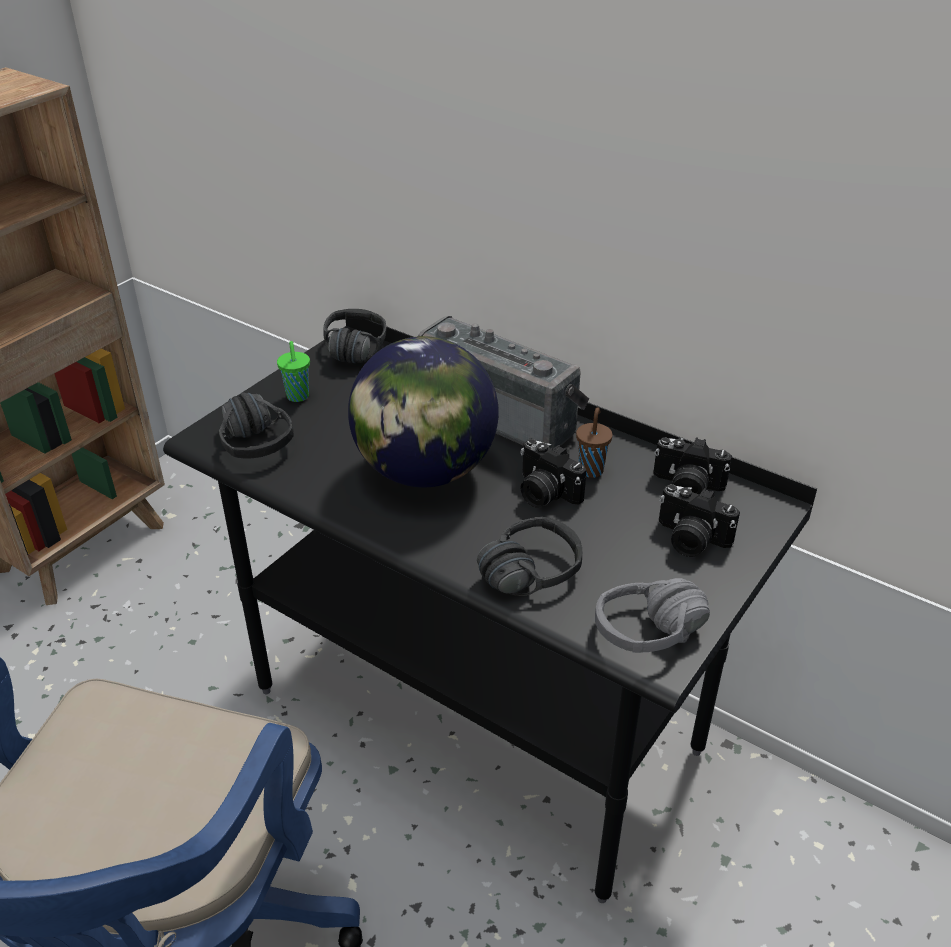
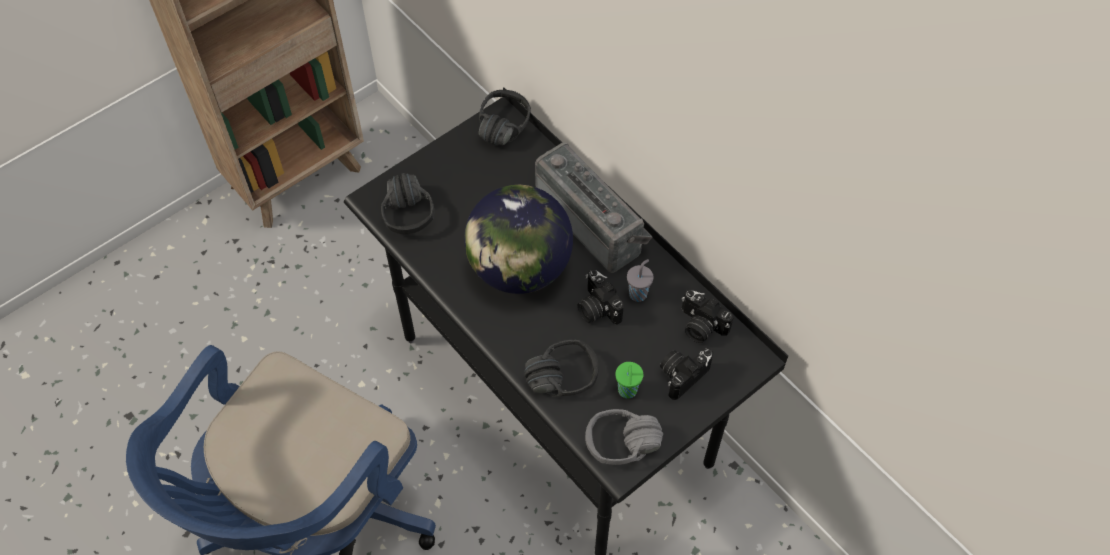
camera: 15 degrees right, 20 degrees up
(298, 397) = (448, 171): green cup -> green cup (627, 391)
(591, 469) = (638, 293): brown cup -> grey cup
(690, 540) = (682, 374): camera -> camera turned 90 degrees clockwise

